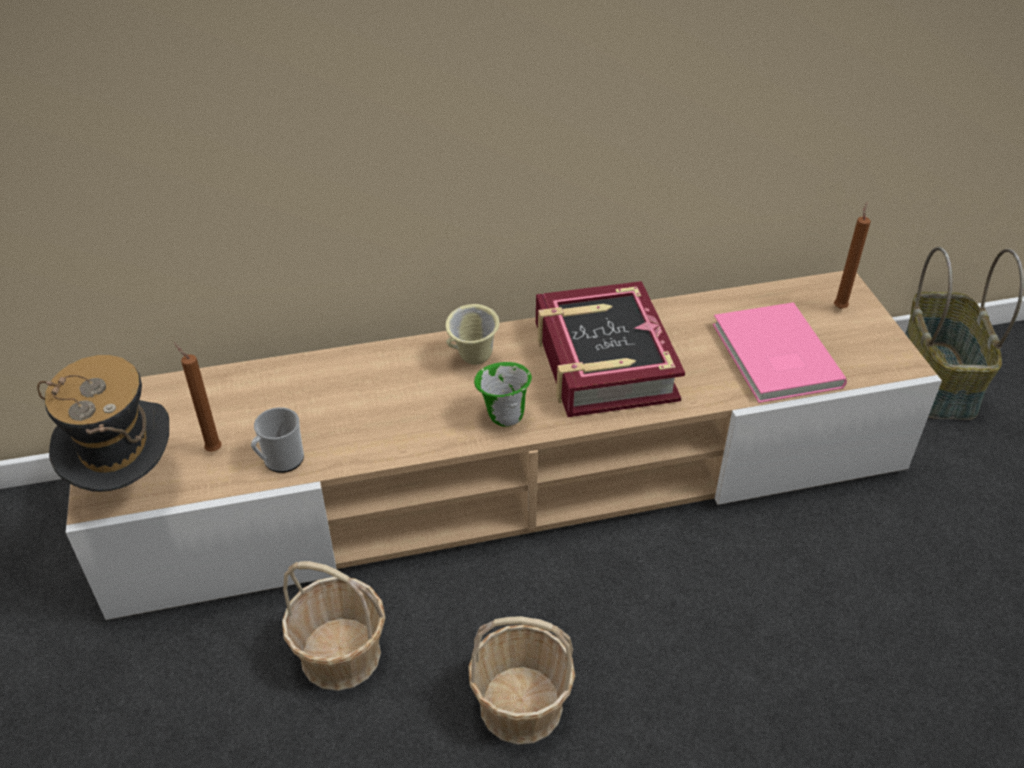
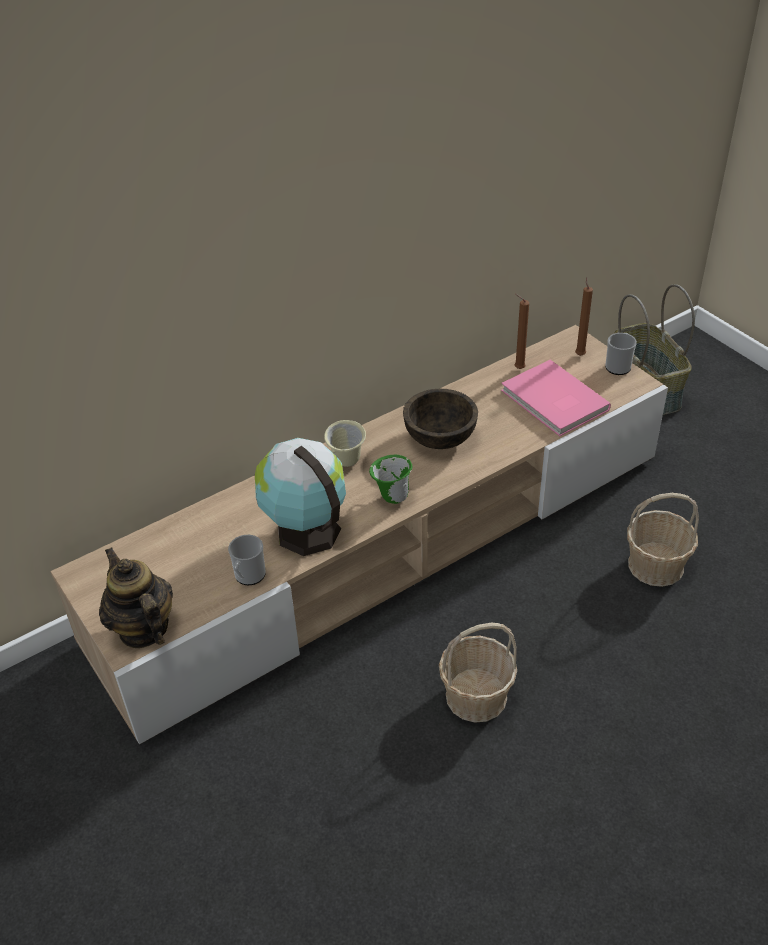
camera: 20 degrees left, 0 degrees up
(128, 485) = (143, 629): hat -> teapot
(212, 449) = (191, 584): brown candle -> brown candle (517, 368)
(341, 655) = (331, 708): basket -> basket (656, 565)
(378, 425) = (305, 530): none -> globe
(603, 361) = (439, 438): book -> brown bowl
(886, 334) = (618, 365): none -> mug

